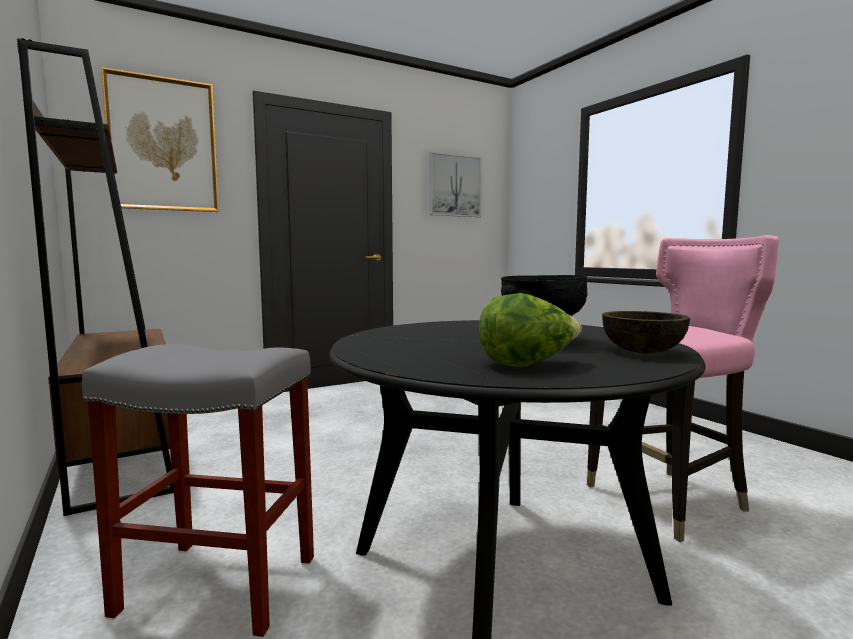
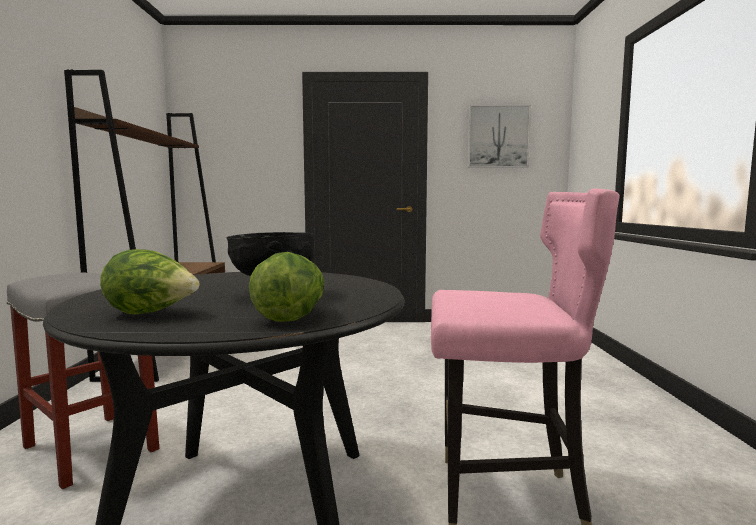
camera: 30 degrees right, 0 degrees up
(163, 145) = (235, 123): picture -> none
(643, 352) = (291, 317): brown bowl -> lettuce

